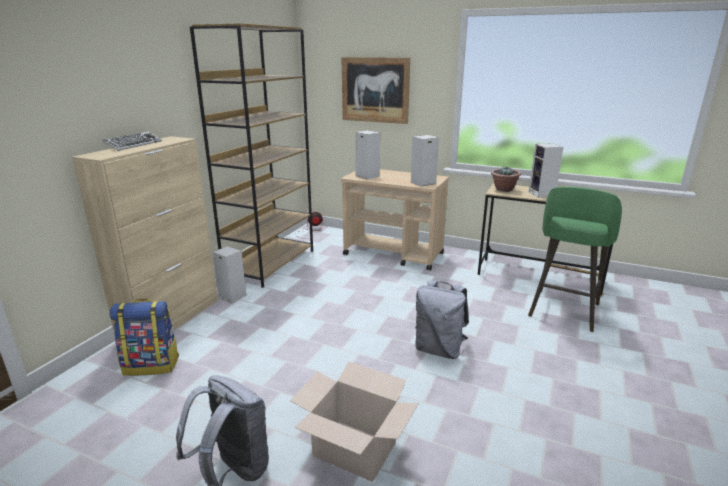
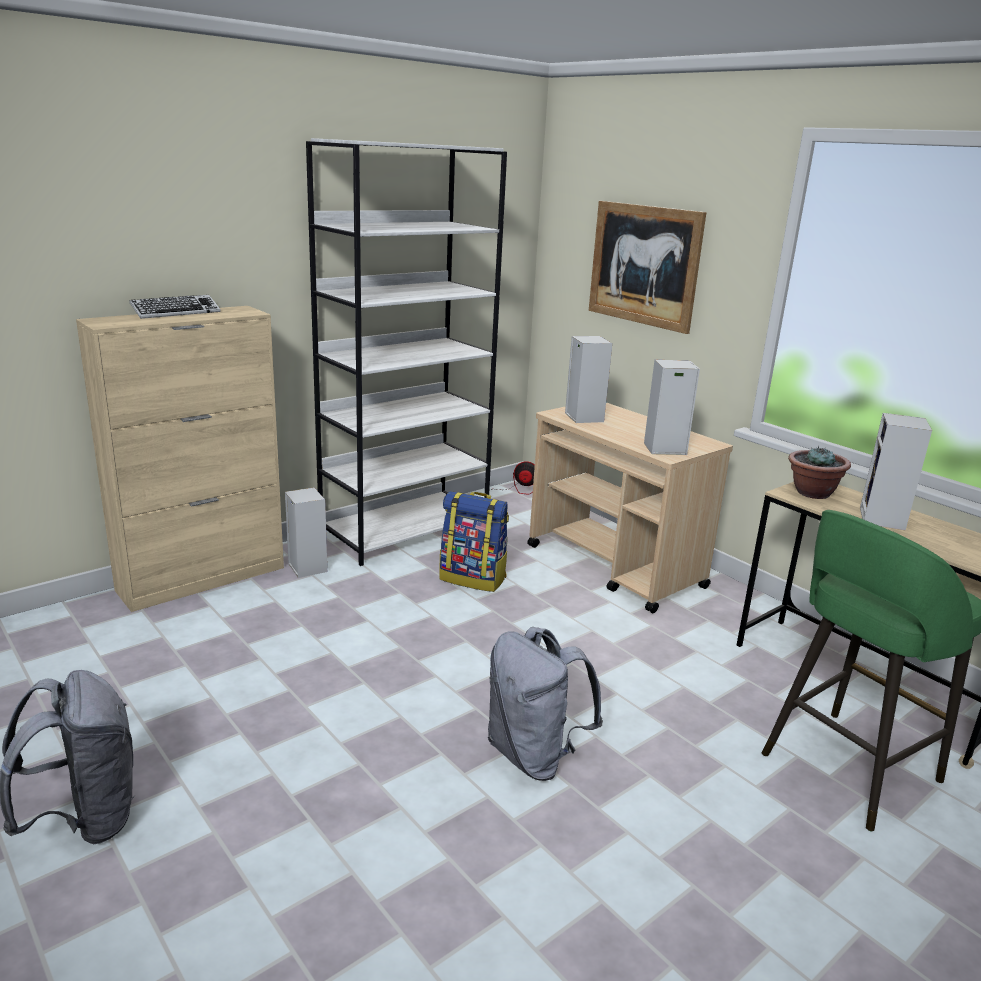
camera: 25 degrees right, 0 degrees up
(152, 365) = (126, 635): backpack -> backpack (473, 578)
(270, 263) = (405, 531): brown bookcase -> white bookcase
(355, 449) = (257, 860): cardboard box -> none

